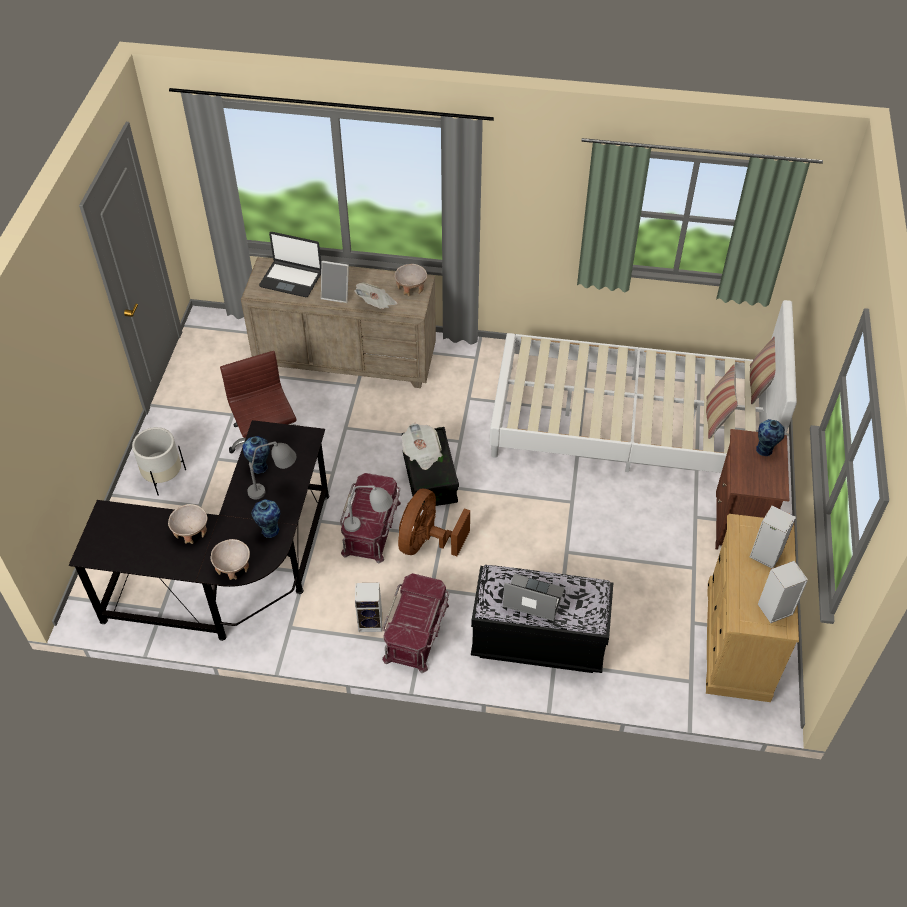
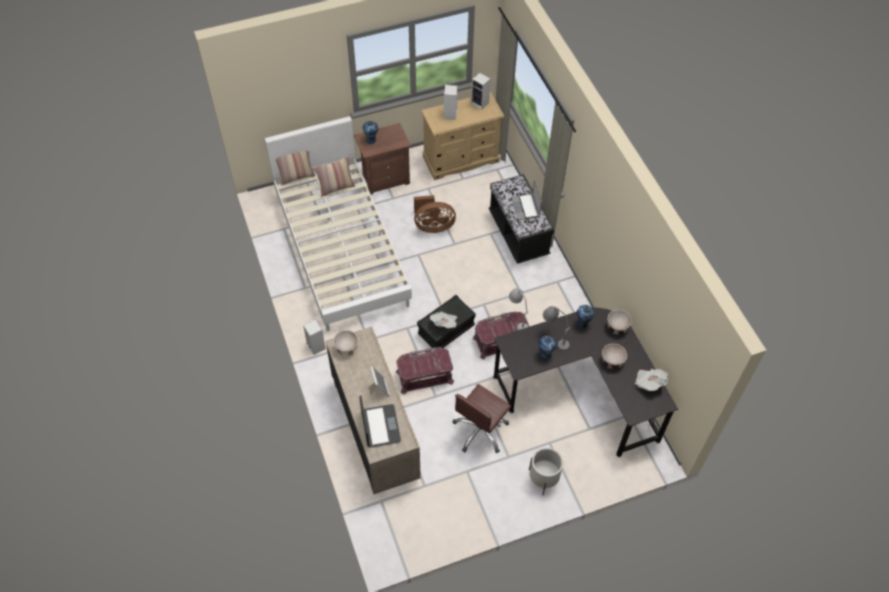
camera: 120 degrees left, 5 degrees up
(371, 622) = (560, 309): speaker -> speaker (315, 346)
(376, 304) = (374, 360): newspaper -> newspaper (649, 382)
(417, 632) = (551, 286): red storage box -> red storage box (424, 376)
(427, 542) = (492, 309): brown fan -> brown fan (432, 226)

